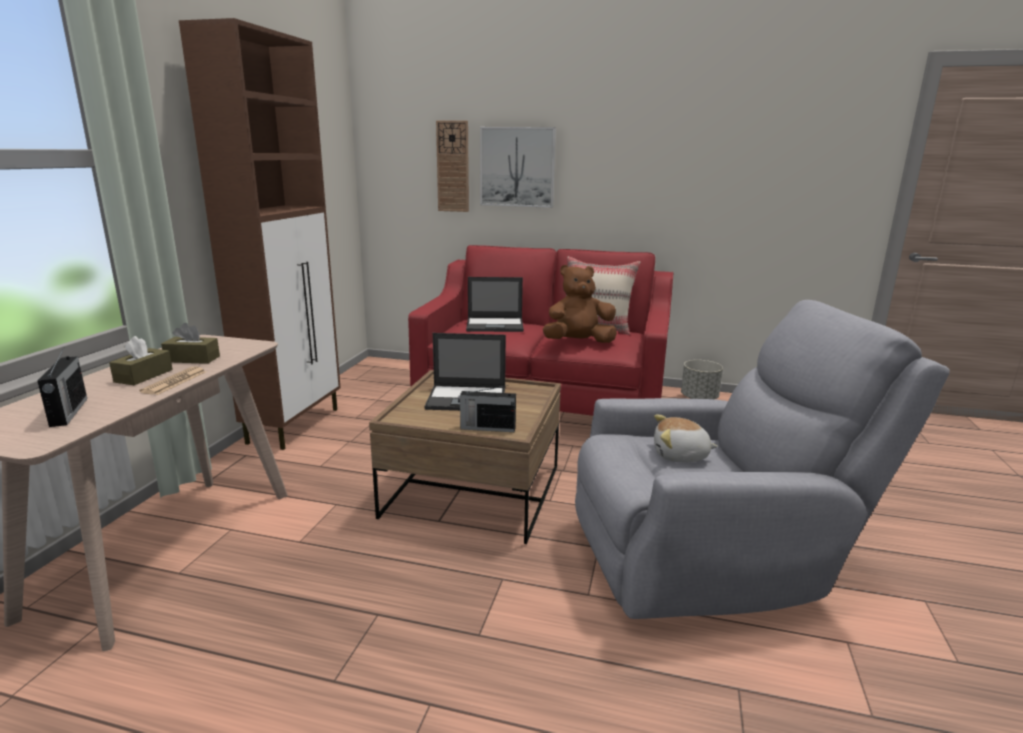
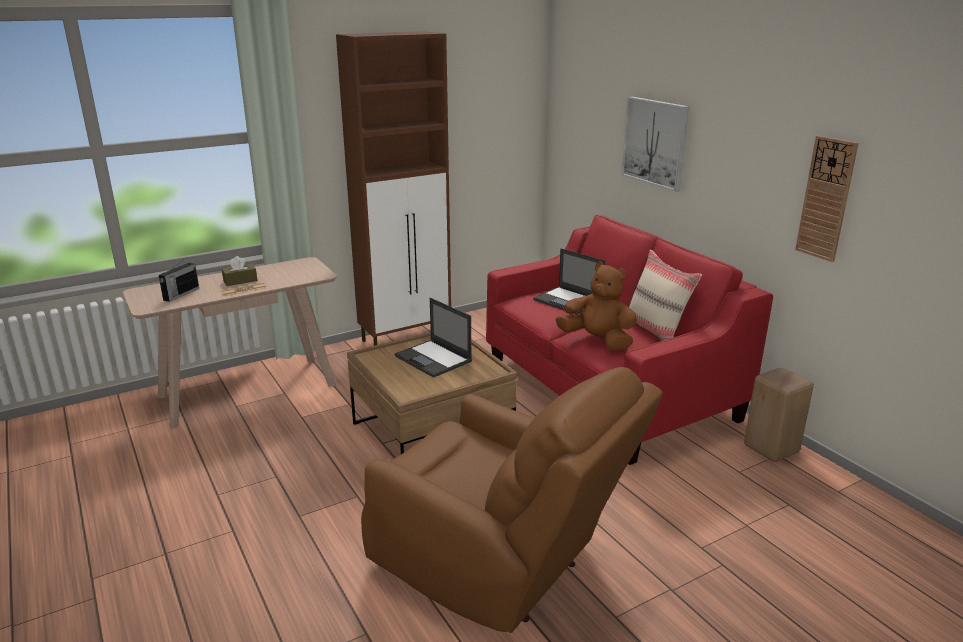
camera: 45 degrees right, 5 degrees up
(192, 359) = (277, 276): brown tissue box -> none
(453, 166) = (608, 132): wall clock -> wall clock (826, 199)
(486, 428) = (401, 385): radio -> none
(680, 456) = (478, 464): plush toy -> none
(699, 398) = (773, 449): grey planter -> beige stool
(712, 558) = (499, 566): grey armchair -> brown armchair

